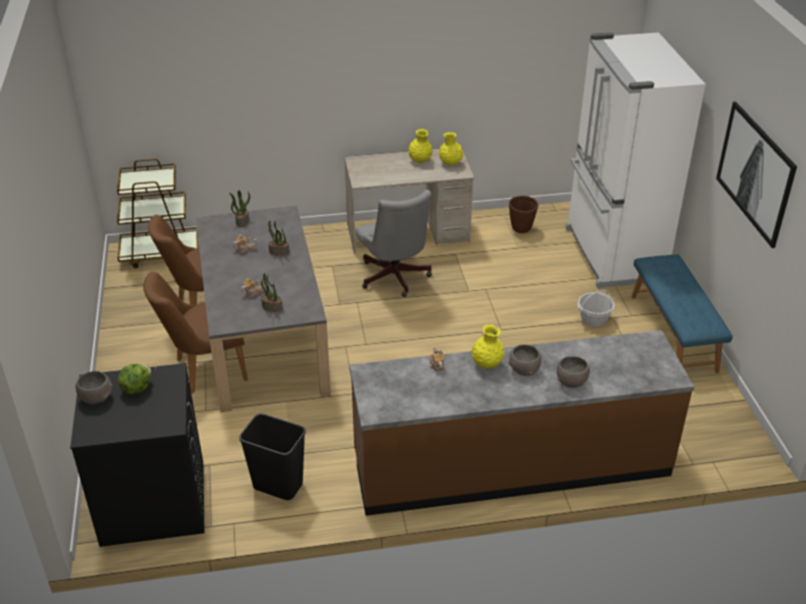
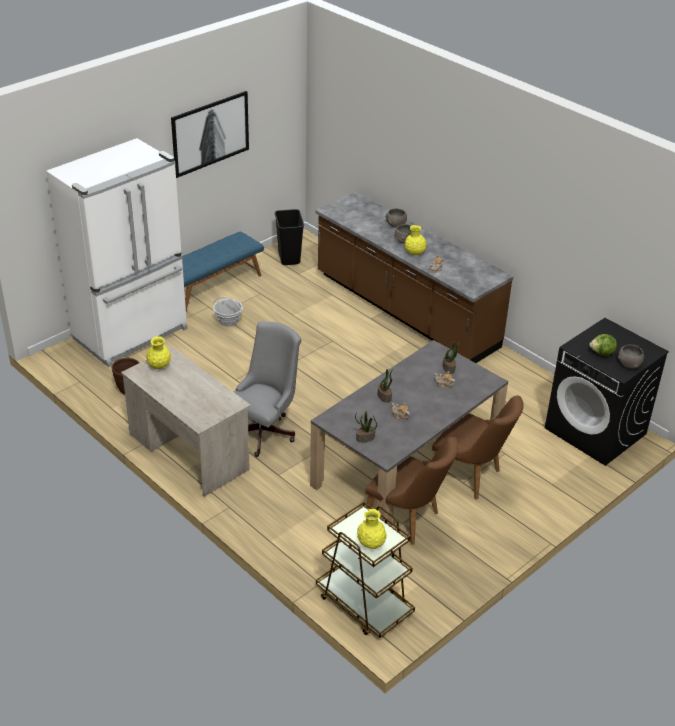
camera: 125 degrees left, 0 degrees up
(277, 486) = (523, 388): black trash can -> black trash can (289, 258)
(420, 161) = (168, 385): yellow vase -> yellow vase (371, 544)

